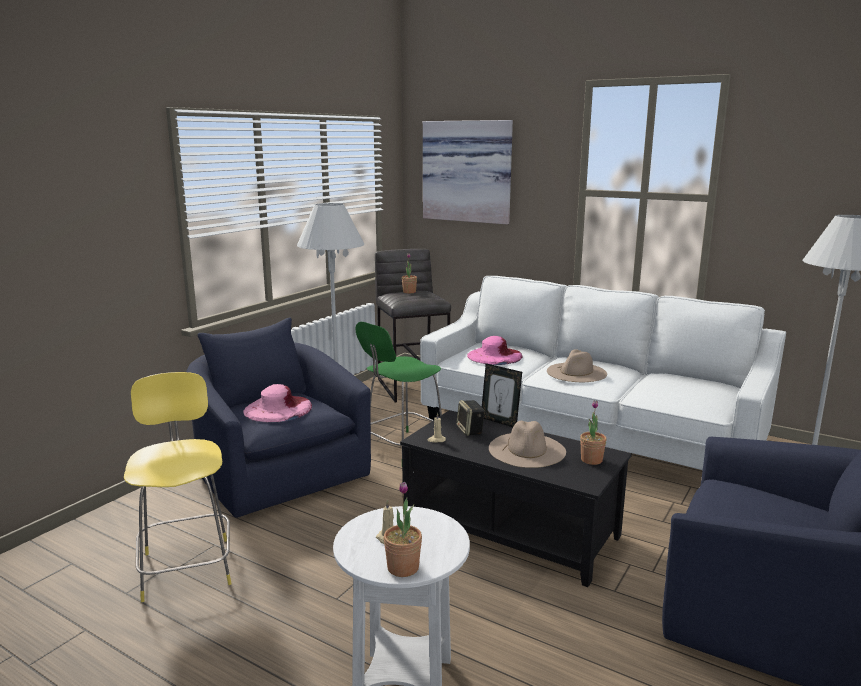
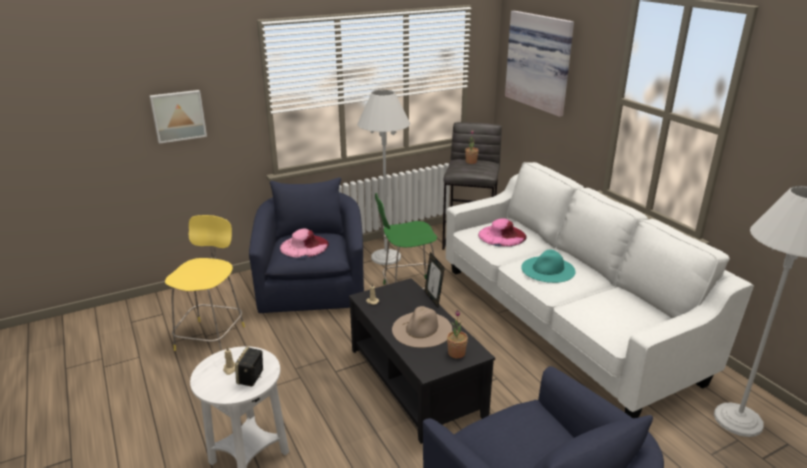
camera: 30 degrees right, 10 degrees up
(65, 241) = (178, 115): none -> picture
(403, 568) = (215, 390): potted plant -> none
(470, 430) = (403, 300): speaker -> speaker (251, 378)
(576, 372) = (548, 269): beige hat -> turquoise hat

